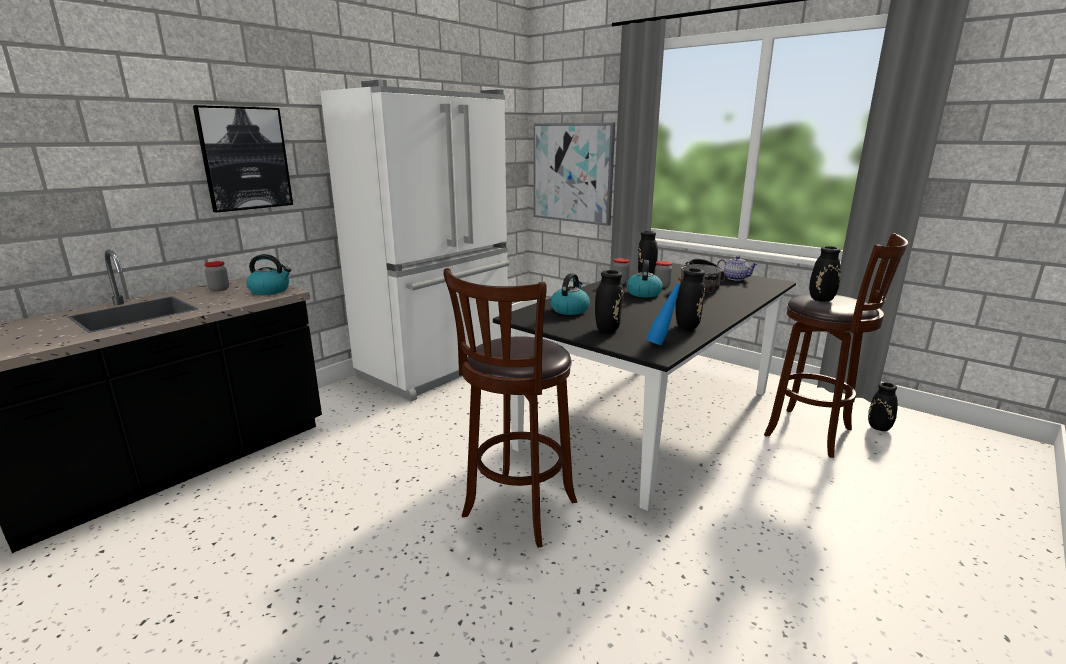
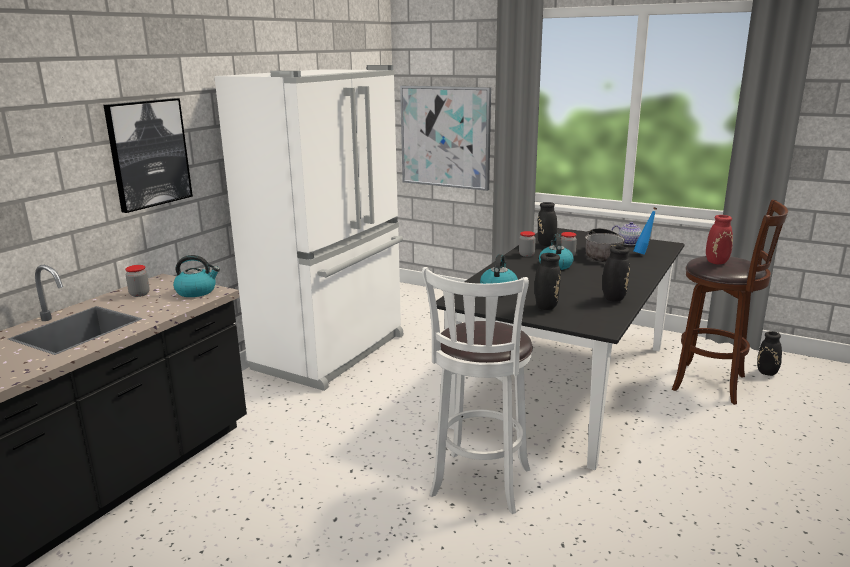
camera: 10 degrees left, 0 degrees up
(517, 512) = (479, 485): brown stool -> white stool
(662, 343) = (601, 317): blue bottle -> blue bottle (643, 253)
(822, 299) = (717, 262): black vase -> red vase

